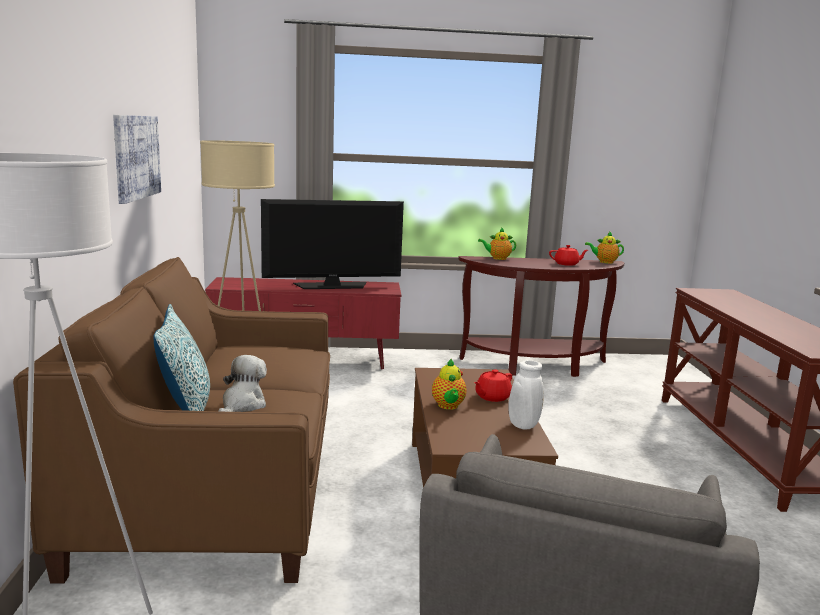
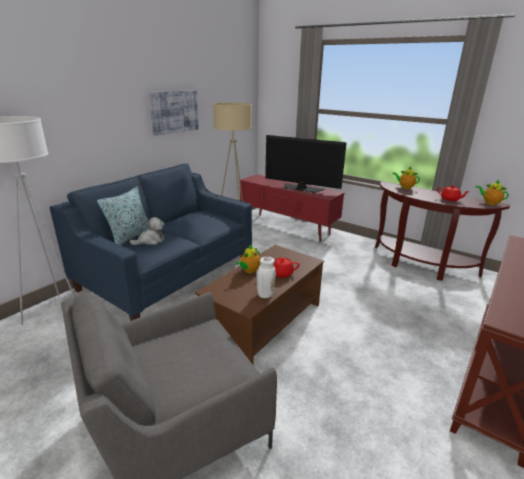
camera: 40 degrees right, 10 degrees up
(216, 486) = (167, 275): brown sofa -> blue sofa

